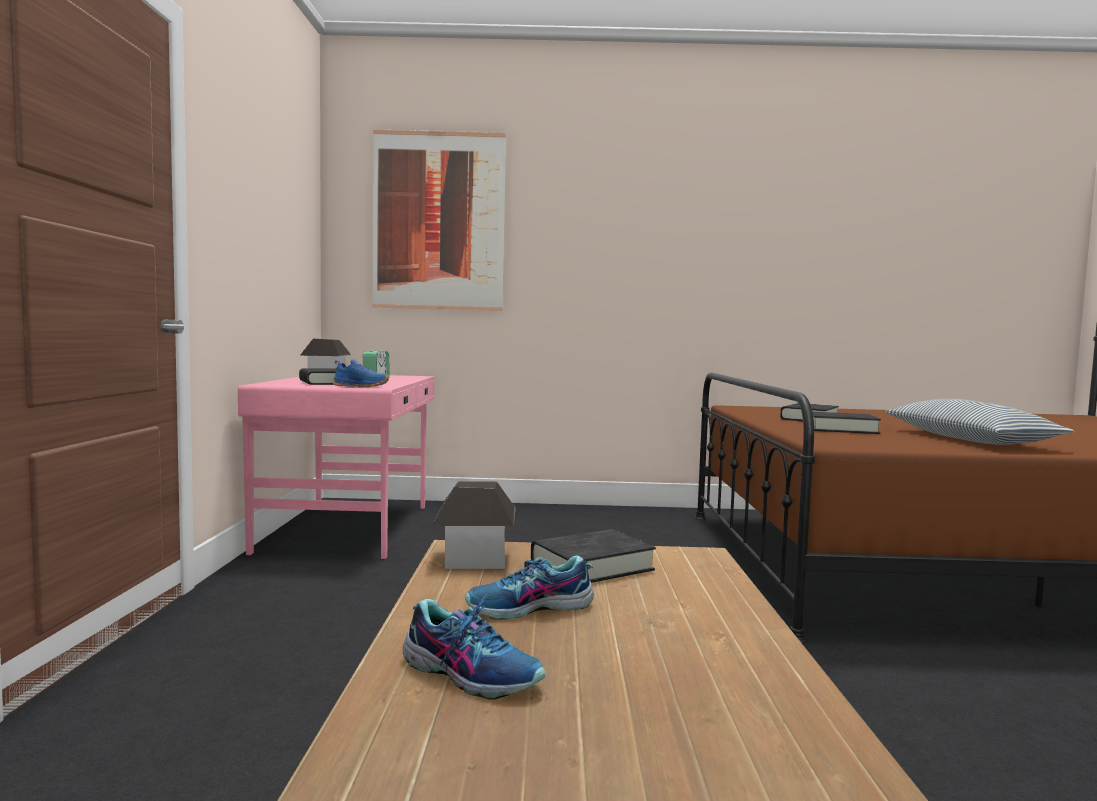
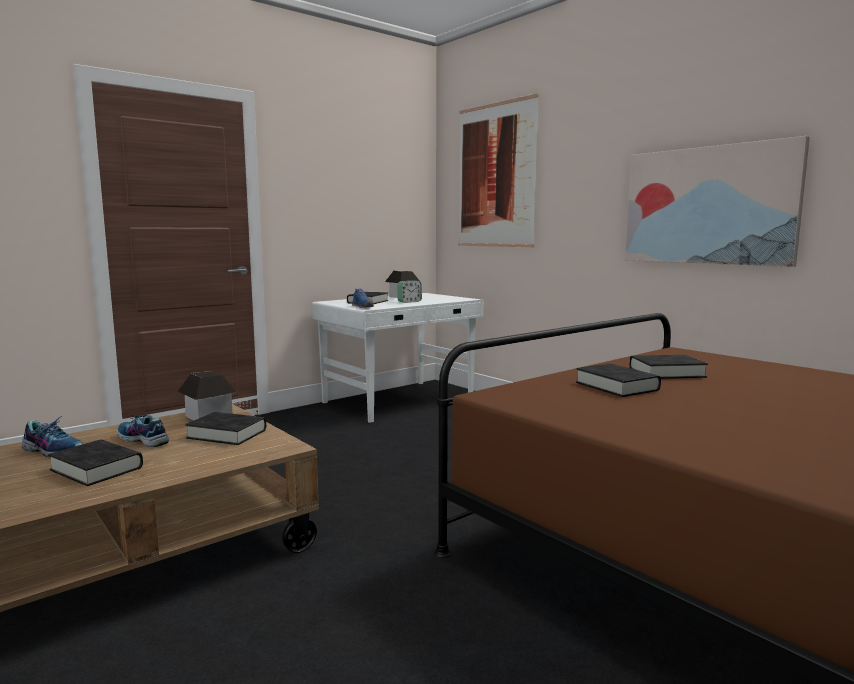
camera: 50 degrees right, 5 degrees up
(349, 527) = (400, 400): pink desk -> white desk
(471, 673) = (53, 450): shoe -> shoe turned 60 degrees counterclockwise
(646, 656) = (96, 469): none -> black book
(710, 274) = (708, 205): none -> picture
(968, 439) = (686, 421): pillow -> none

